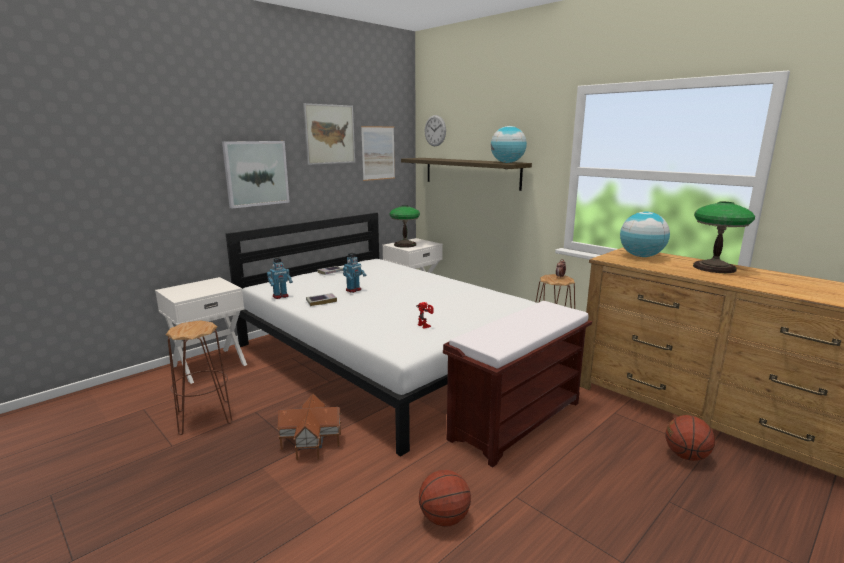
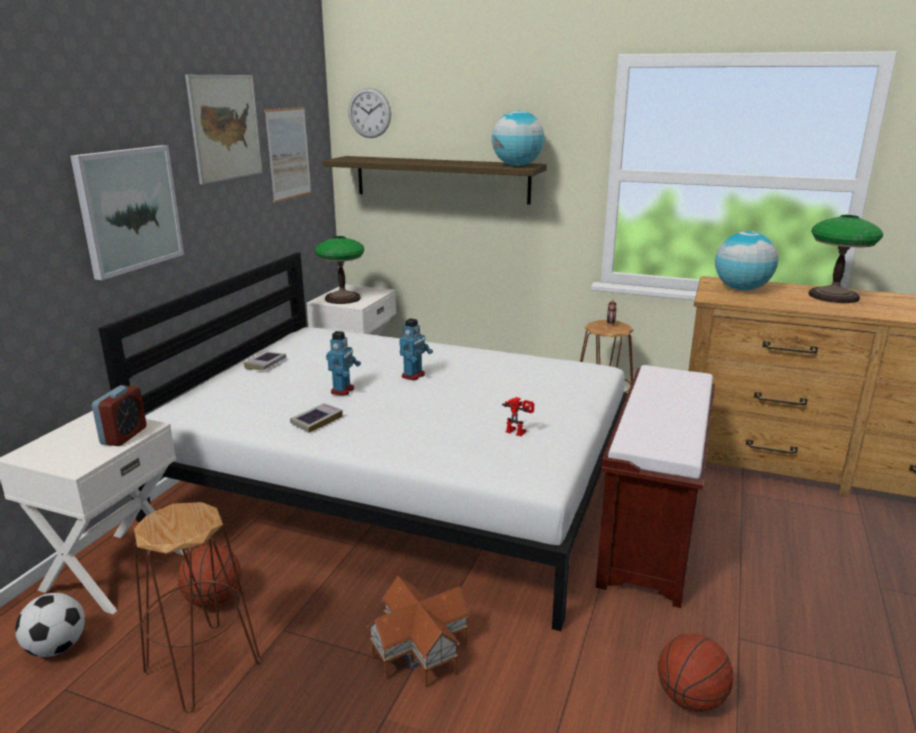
camera: 25 degrees left, 5 degrees up
(156, 391) = (56, 647): none -> football
(215, 289) = (124, 436): none -> alarm clock
(280, 296) = (235, 424): toy robot -> toy robot (413, 376)
(686, 456) = (849, 527): basketball -> basketball (213, 599)

